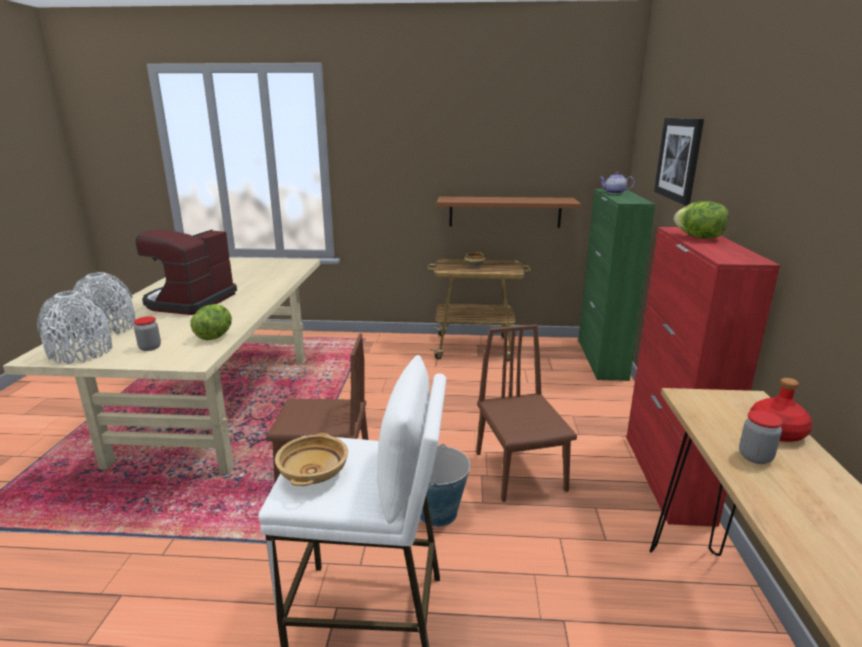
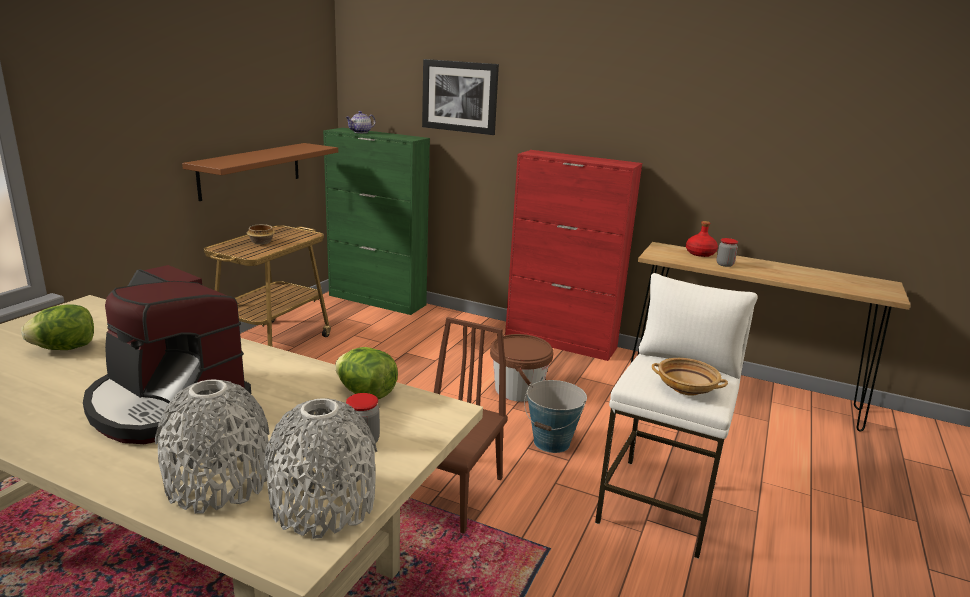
camera: 70 degrees left, 0 degrees up
(520, 471) = (518, 390): brown chair -> brown bucket
(699, 237) = (562, 156): lettuce -> lettuce (65, 348)

